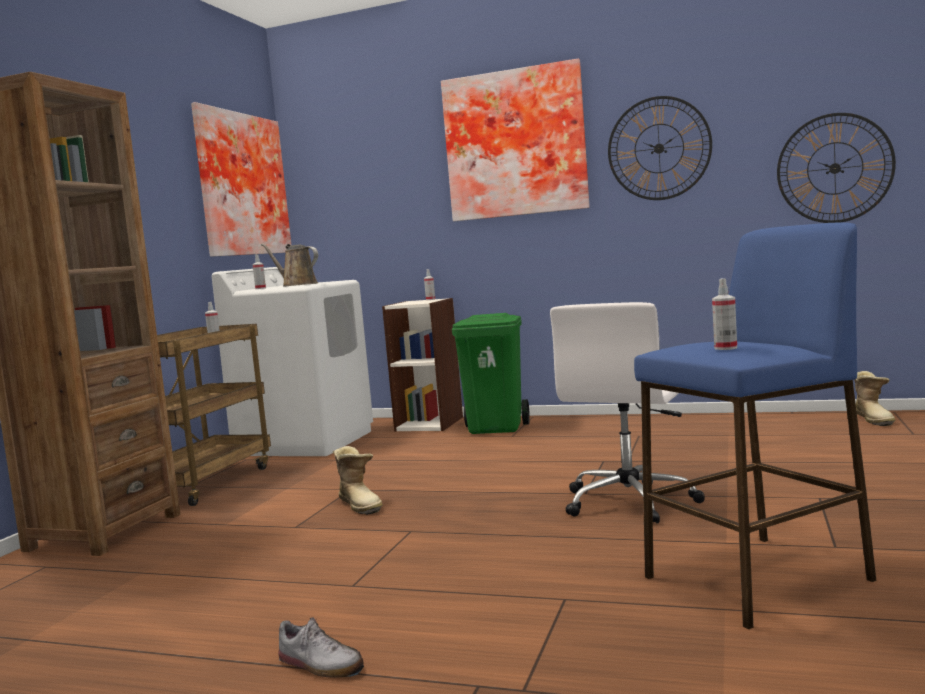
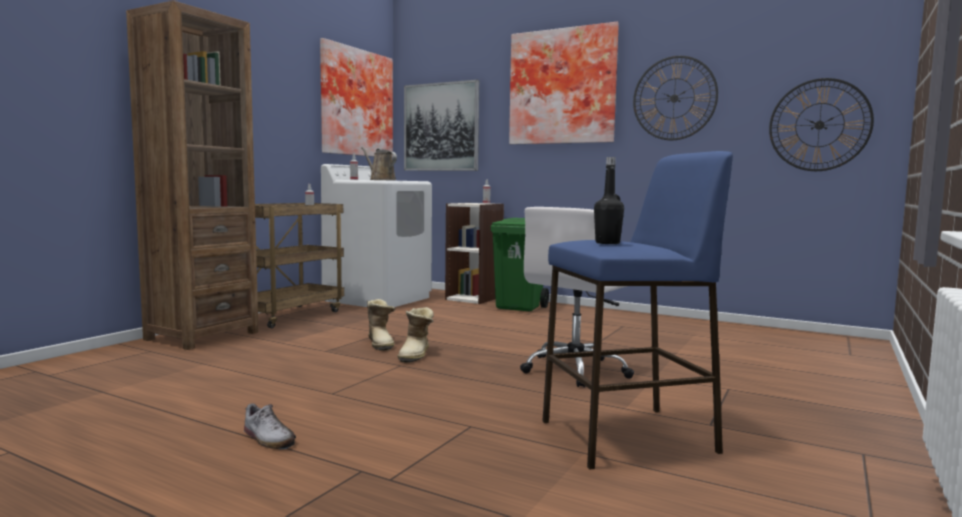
camera: 10 degrees right, 0 degrees up
(355, 206) = (441, 127): none -> picture
(725, 348) = (607, 243): spray bottle -> black bottle
(874, 419) = (826, 340): boot -> boot (416, 355)

